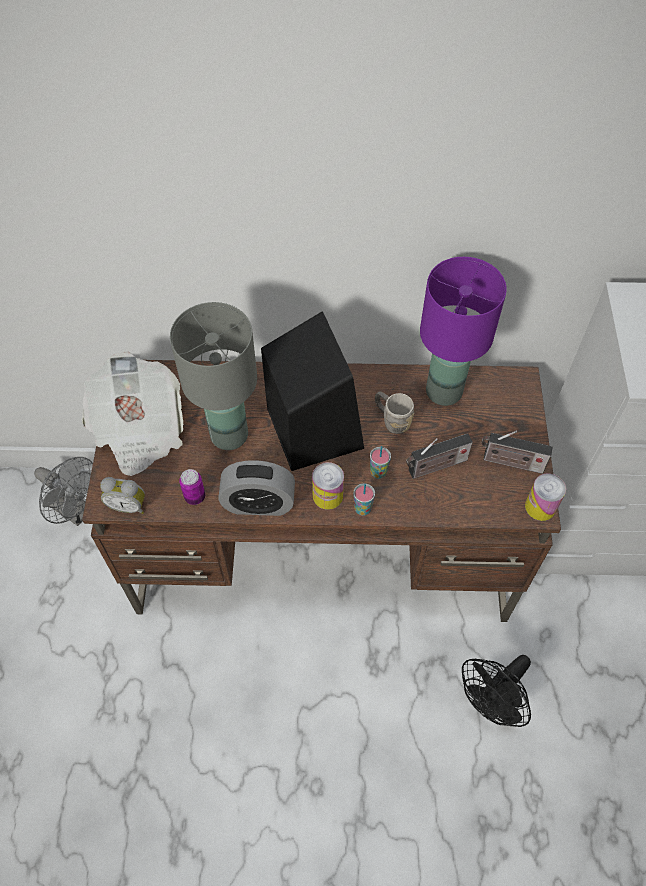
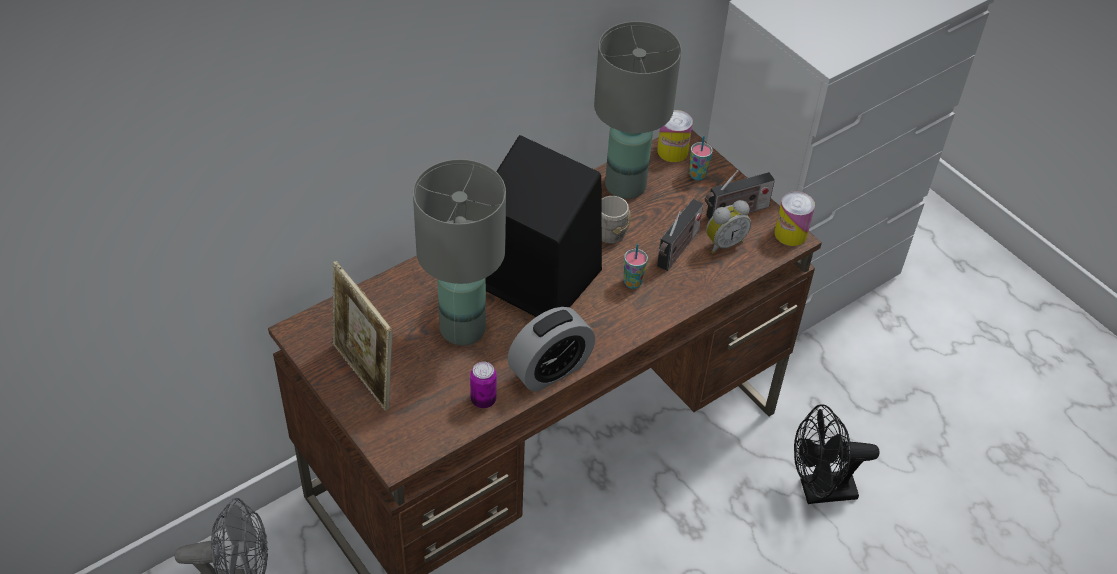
camera: 40 degrees left, 10 degrees down
(128, 505) = (424, 446): alarm clock -> alarm clock (723, 243)
(138, 430) = (365, 375): newspaper -> picture frame
(327, 495) = (607, 327): can -> can (672, 151)
(362, 509) = (648, 320): cup -> cup (697, 175)
(443, 390) = (624, 185): purple table lamp -> grey table lamp
(491, 703) = (819, 491): black fan -> black fan turned 75 degrees clockwise

